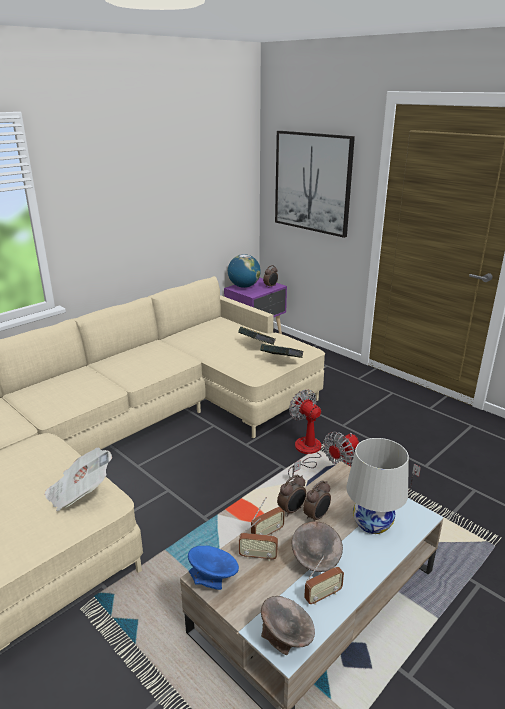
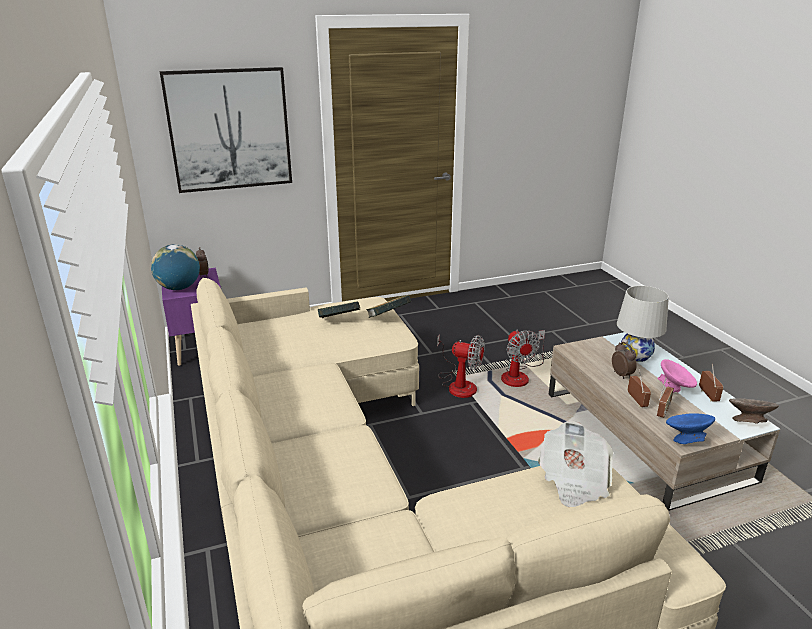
camera: 65 degrees left, 0 degrees up
(292, 510) = (610, 383): alarm clock -> none
(305, 452) = (458, 384): fan -> fan turned 150 degrees counterclockwise
(316, 563) = (674, 389): grey bowl -> pink bowl

